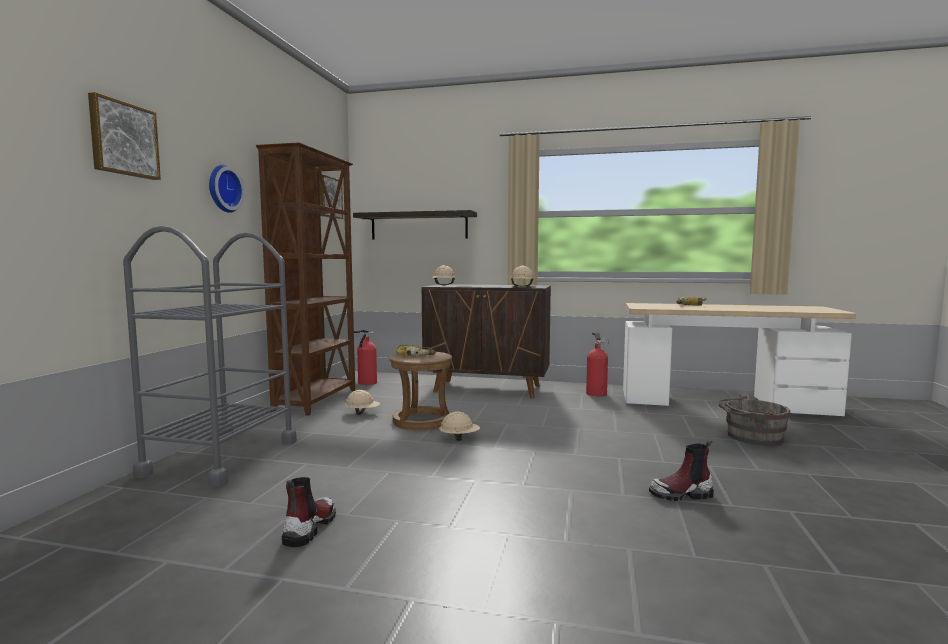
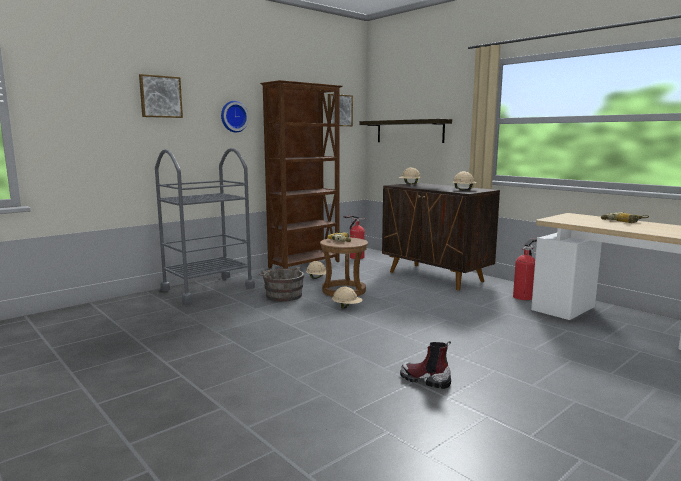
camera: 35 degrees right, 5 degrees up
(309, 528) = (191, 333): boot -> none
(751, 437) = (594, 362): grey bucket -> grey bucket (282, 295)

